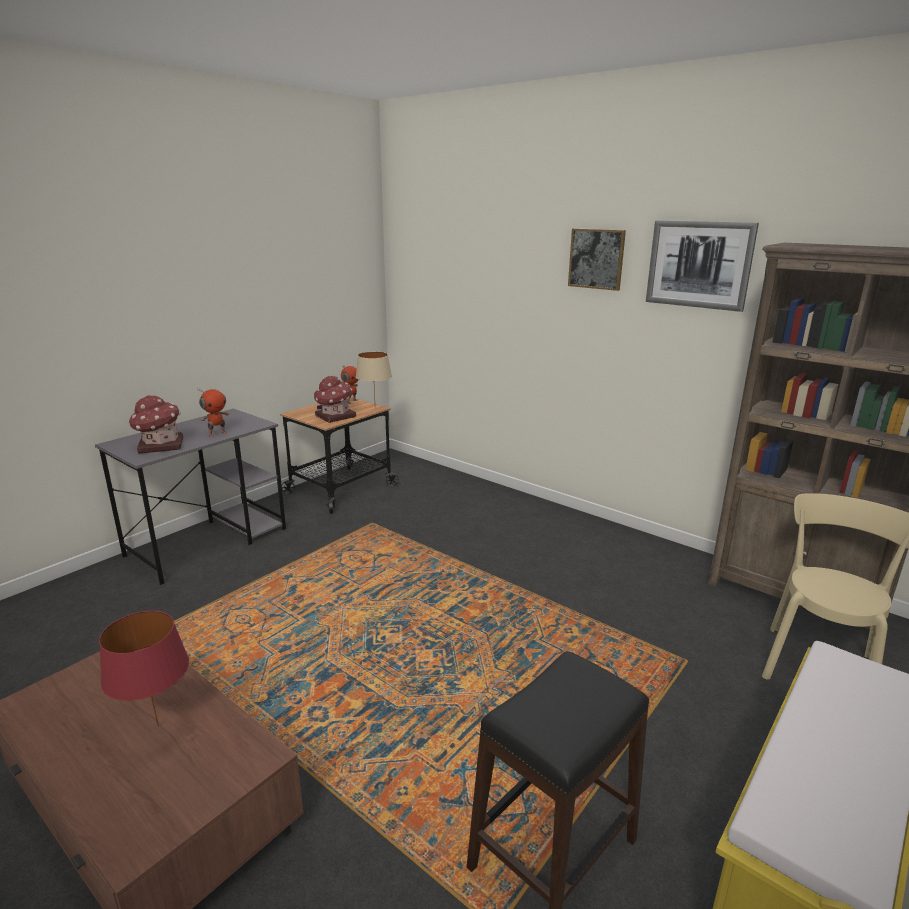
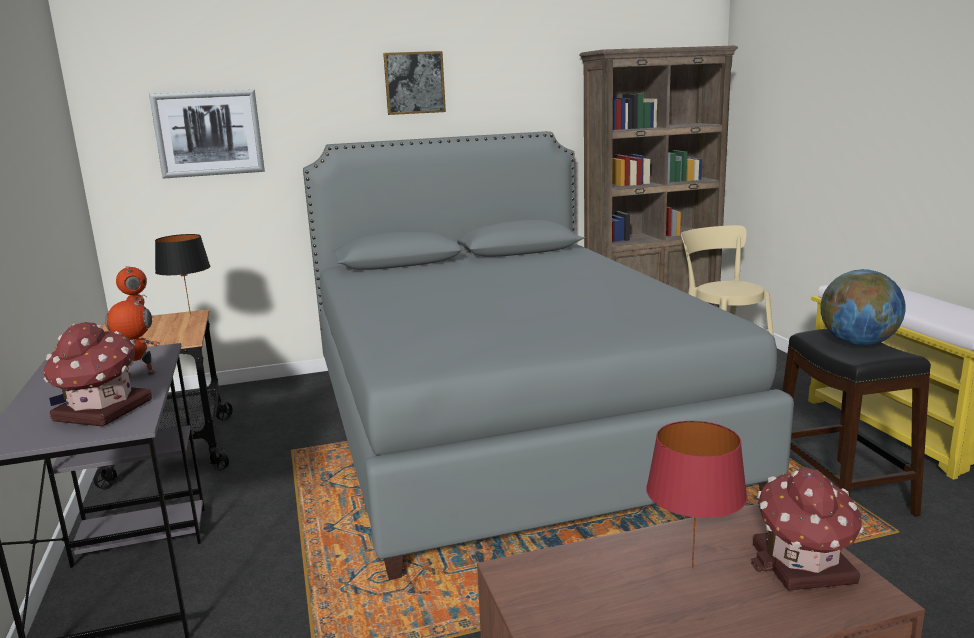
camera: 55 degrees left, 5 degrees down
(217, 434) = (138, 375): toy robot -> toy robot turned 90 degrees counterclockwise
(334, 416) = (170, 334): toy house -> toy house (803, 566)
(374, 407) = (190, 314): beige table lamp -> black table lamp
(493, 586) = (506, 423): none -> grey bed
(571, 704) = (858, 343): none -> globe
(699, 264) = (515, 78): picture -> picture (208, 133)

